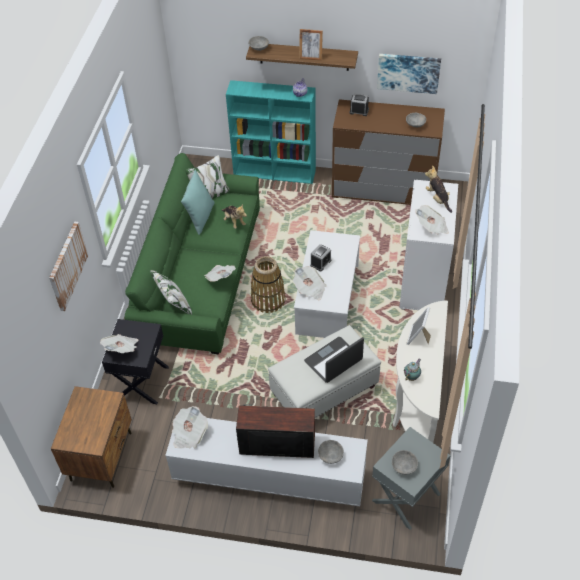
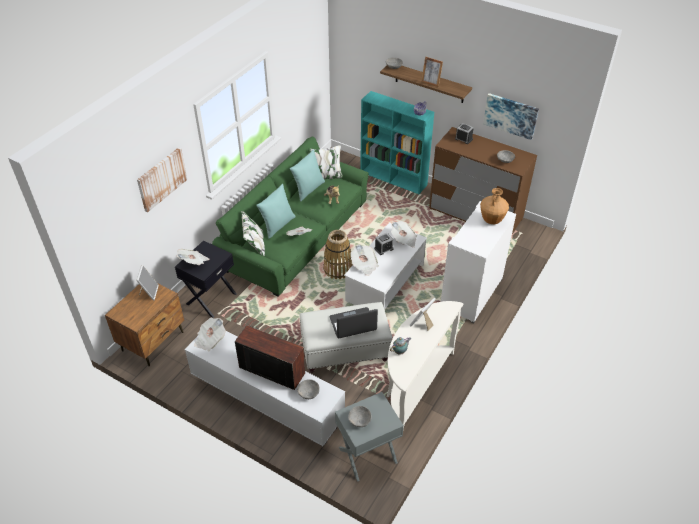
camera: 20 degrees right, 5 degrees down
(88, 403) = (149, 292): none -> picture frame
(188, 272) = (277, 225): none -> turquoise pillow
(432, 227) = (474, 240): newspaper -> newspaper (404, 239)
(437, 199) = (491, 220): plush toy -> brown vase

